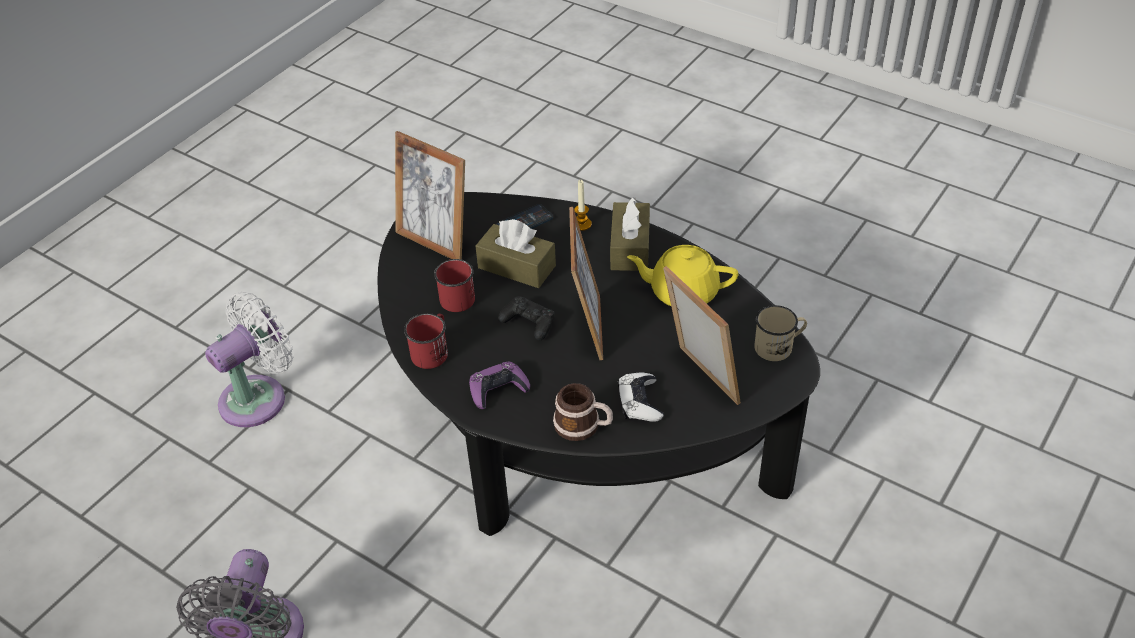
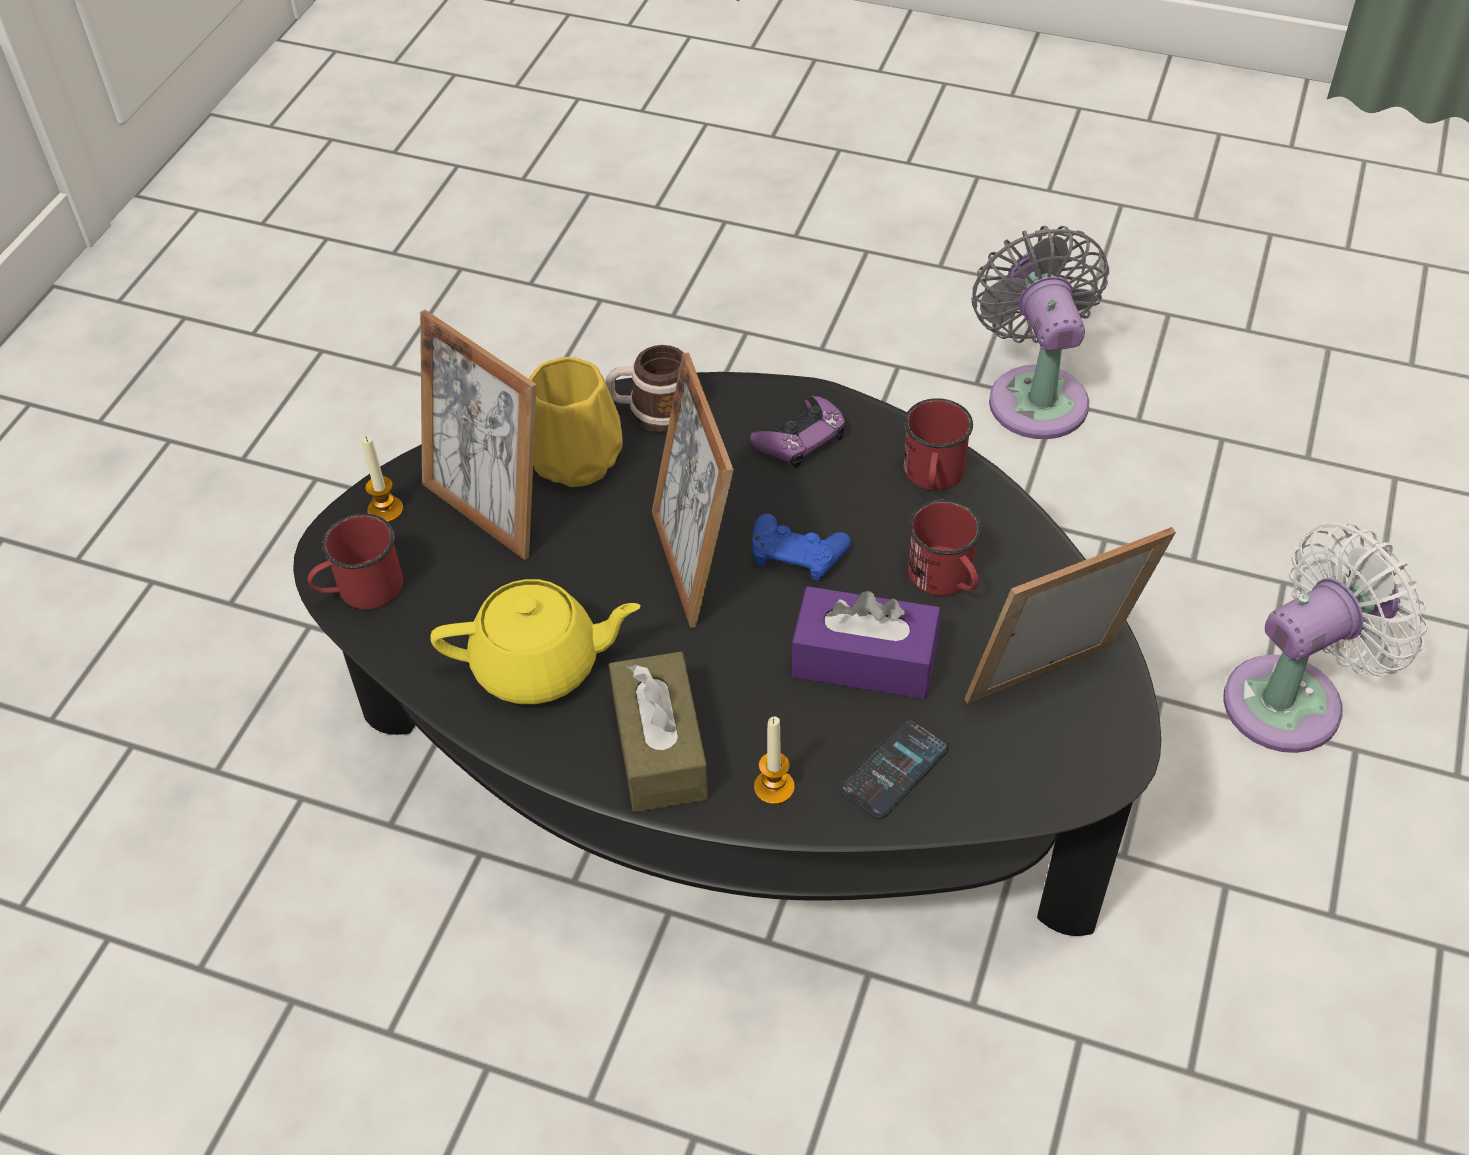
camera: 165 degrees right, 5 degrees up
(259, 397) = (1293, 699): white fan -> white fan turned 150 degrees counterclockwise
(435, 240) = (1050, 689): picture frame -> picture frame turned 45 degrees counterclockwise
(516, 267) = (864, 660): brown tissue box -> purple tissue box
(528, 322) = (797, 554): black game controller -> blue game controller
(639, 402) = (578, 459): white game controller -> yellow vase
(764, 391) = (385, 510): none -> candle
(779, 346) = (360, 590): beige mug -> red mug

